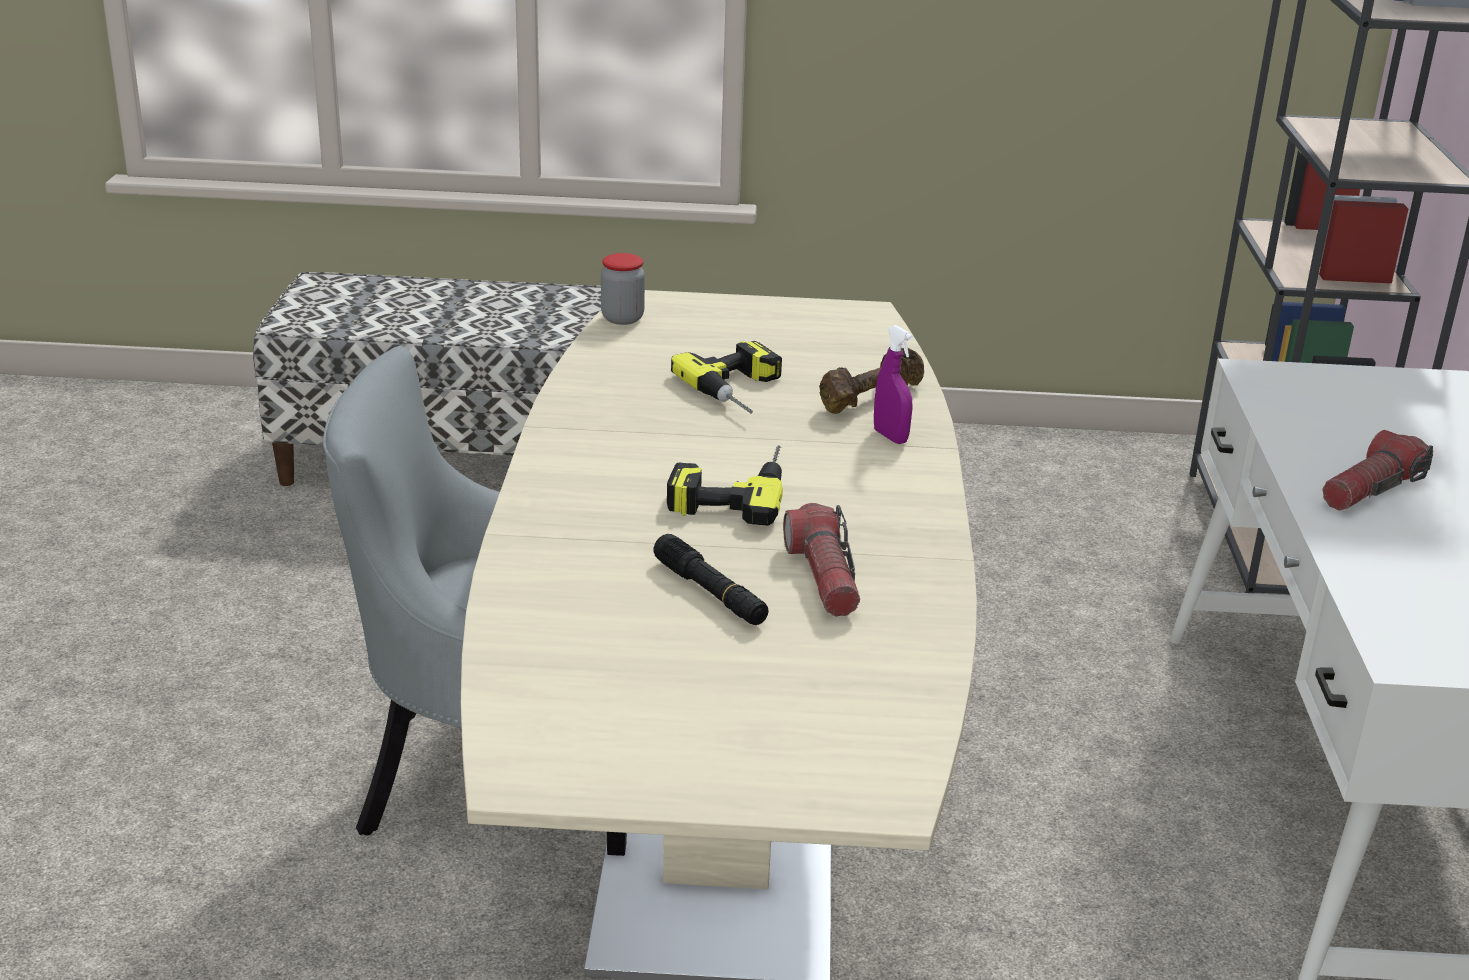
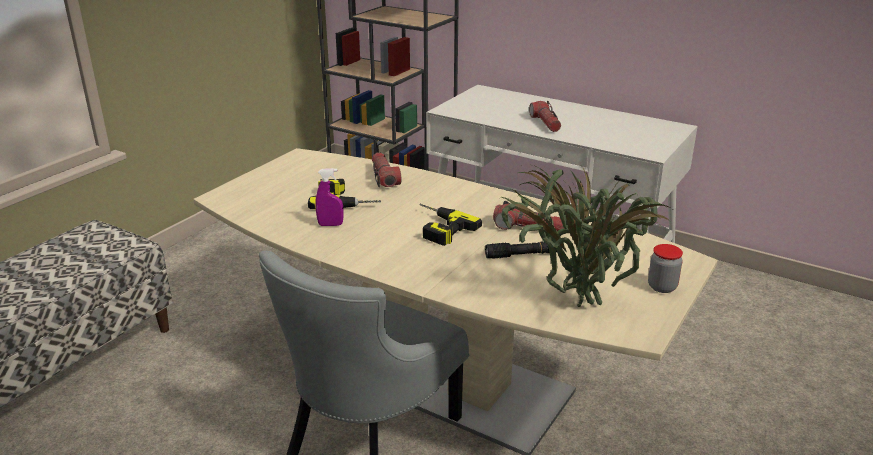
camera: 60 degrees left, 0 degrees up
(587, 681) = (576, 301): none -> potted plant
(622, 318) = (230, 207): jar -> jar (662, 287)
(869, 398) = (384, 177): brown dumbbell -> flashlight
(890, 437) = (423, 183): purple spray bottle -> purple spray bottle (330, 225)

